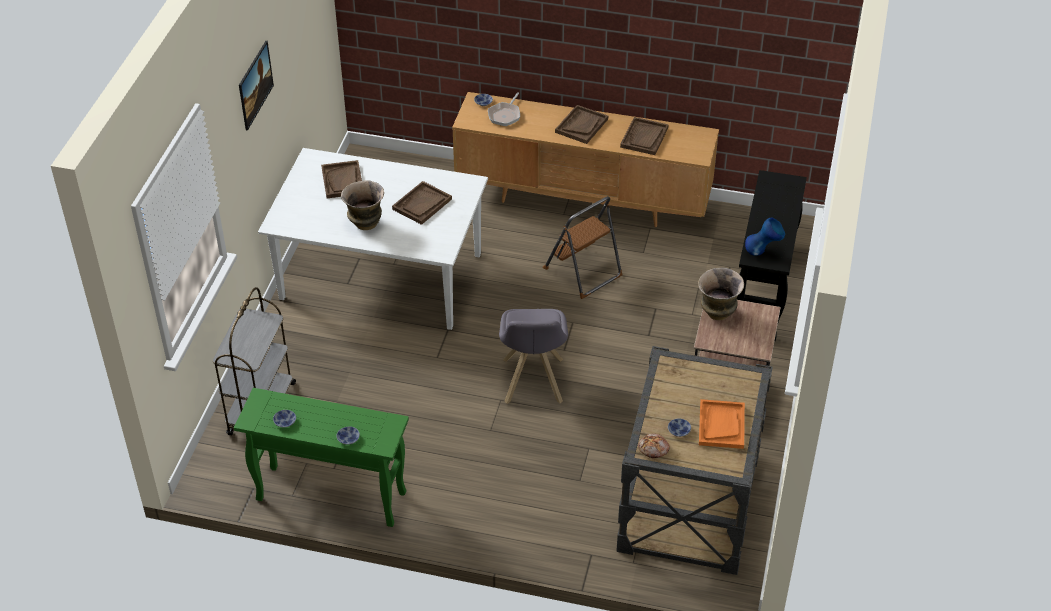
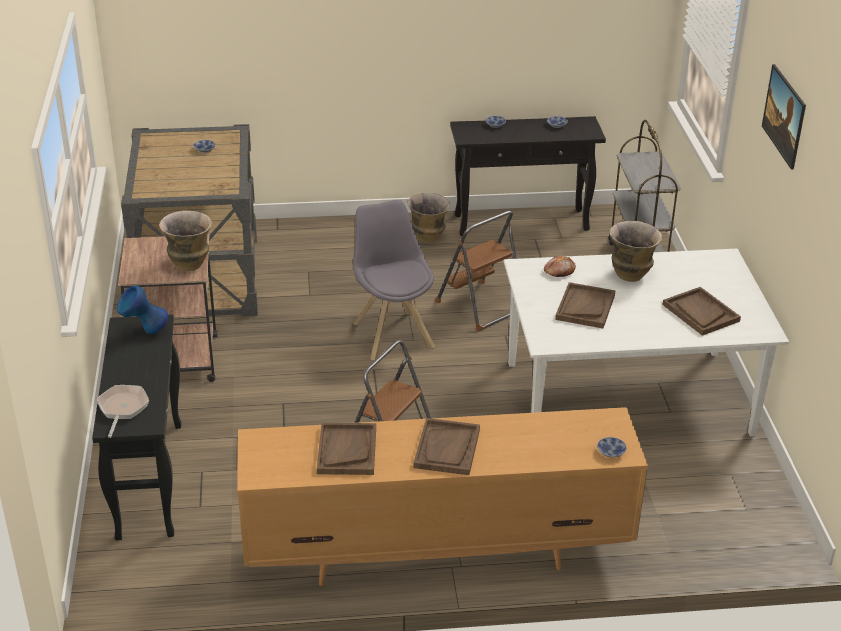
camera: 160 degrees right, 10 degrees down
(330, 496) = (522, 222): green console table -> black console table
(439, 393) = (481, 307): none -> brown step ladder
(439, 498) = (428, 238): none -> vase
(505, 115) = (566, 440): frying pan -> frying pan (122, 409)
(653, 449) = (224, 135): bread -> bread (559, 271)
(721, 425) = (165, 158): orange tray -> none

